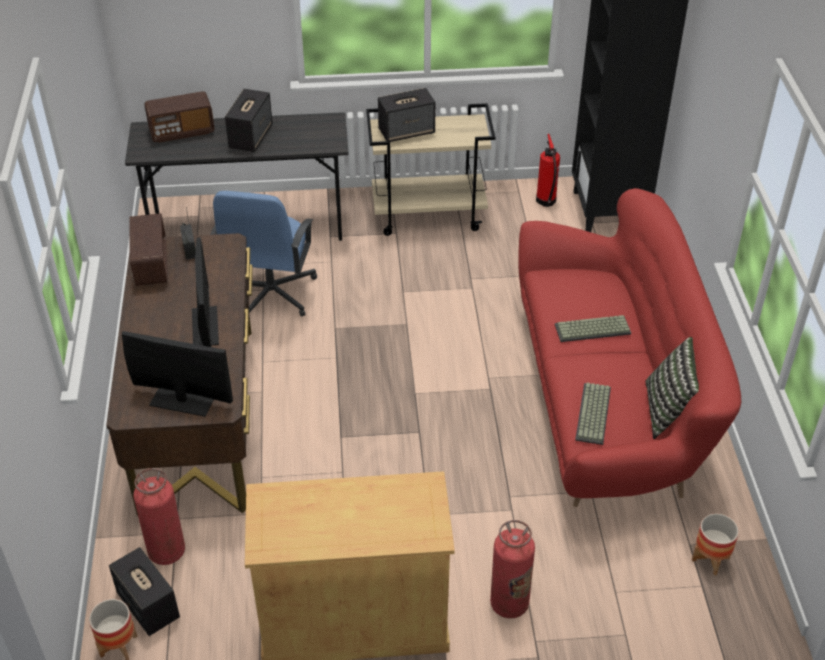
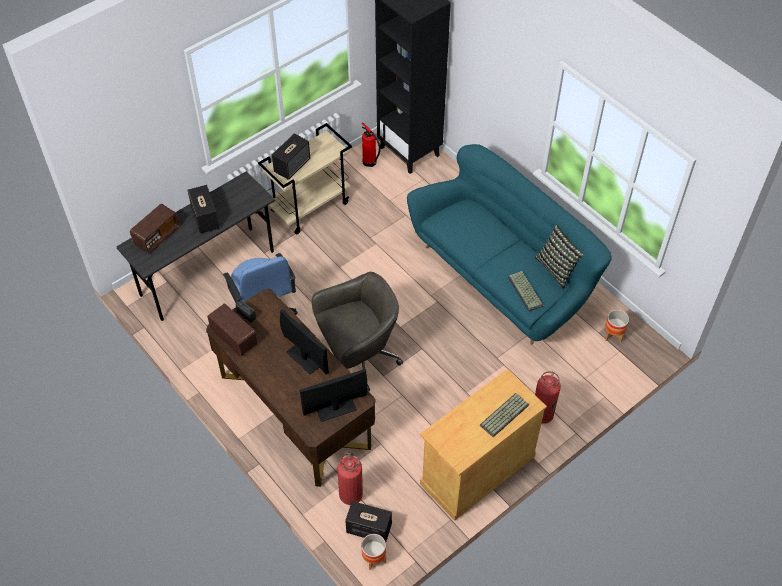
camera: 35 degrees left, 10 degrees up
(330, 400) = (358, 357): none -> grey office chair
(592, 330) = (486, 242): keyboard -> keyboard (504, 416)
(609, 403) = (503, 275): red sofa -> turquoise sofa

